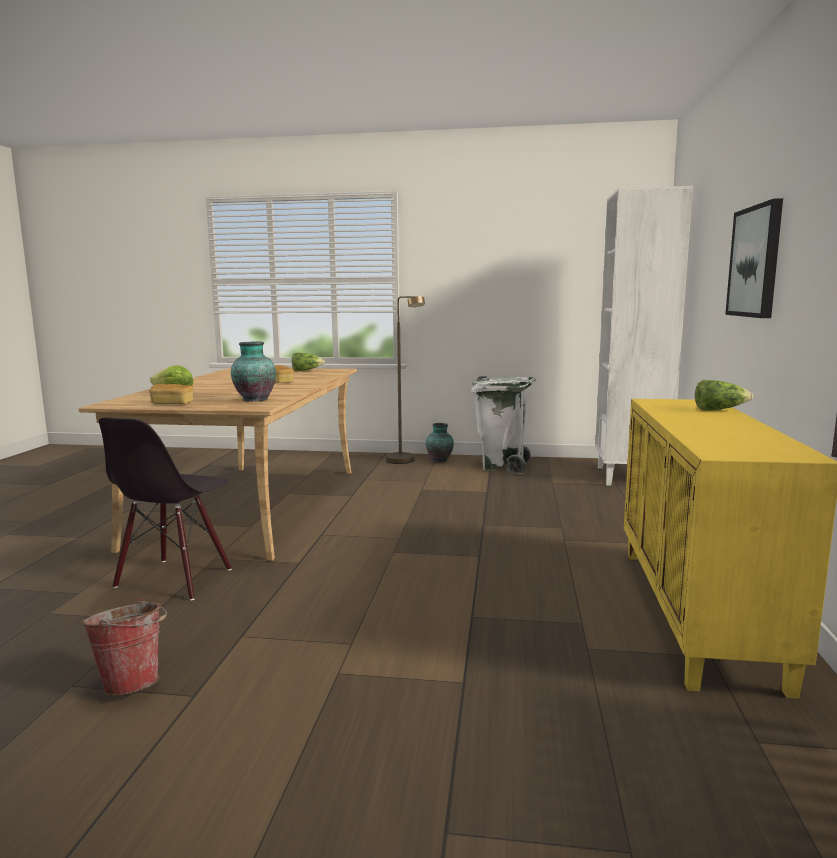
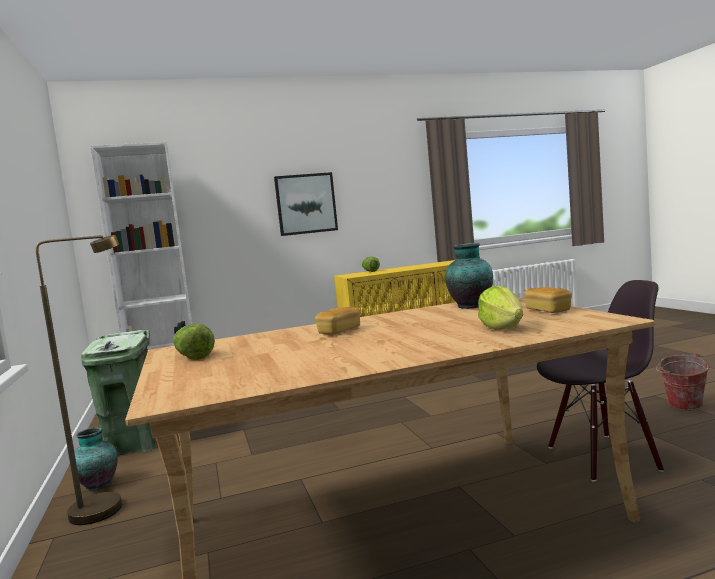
camera: 115 degrees left, 5 degrees down
(503, 466) = (133, 446): white trash can -> green trash can

